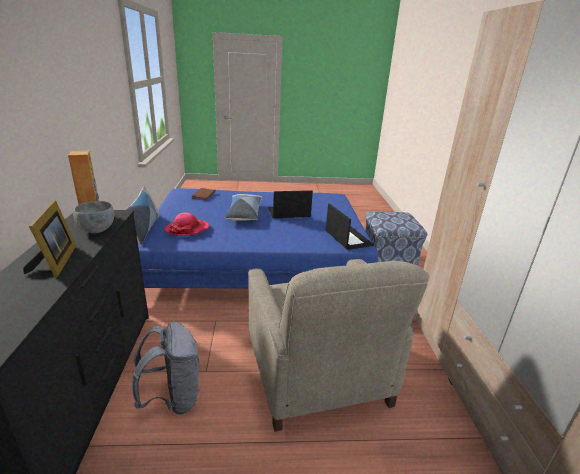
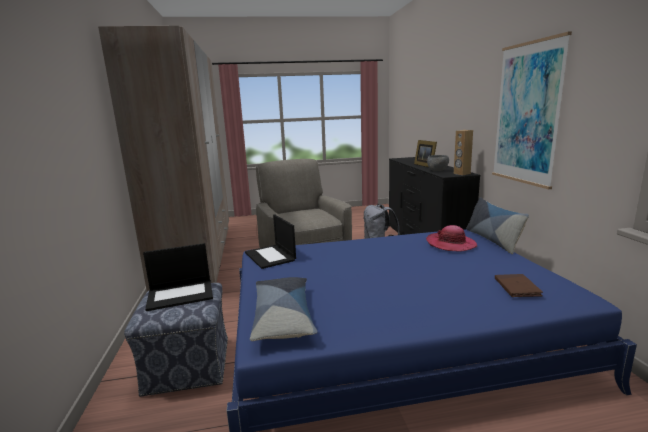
camera: 175 degrees right, 10 degrees down
(89, 113) = (527, 114): none -> picture
(244, 213) = (412, 268): pillow -> pillow (283, 316)
(288, 213) = (350, 276): laptop -> laptop (181, 294)

